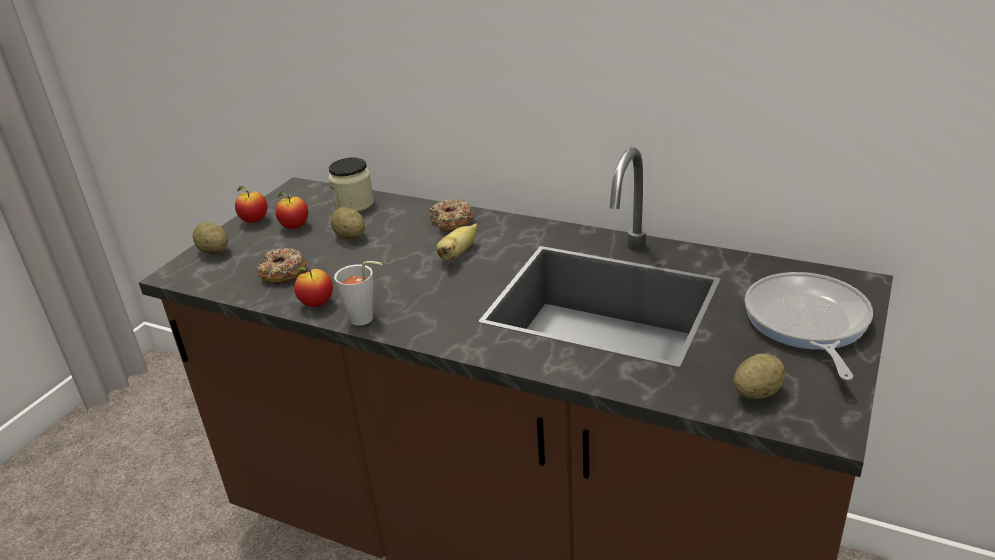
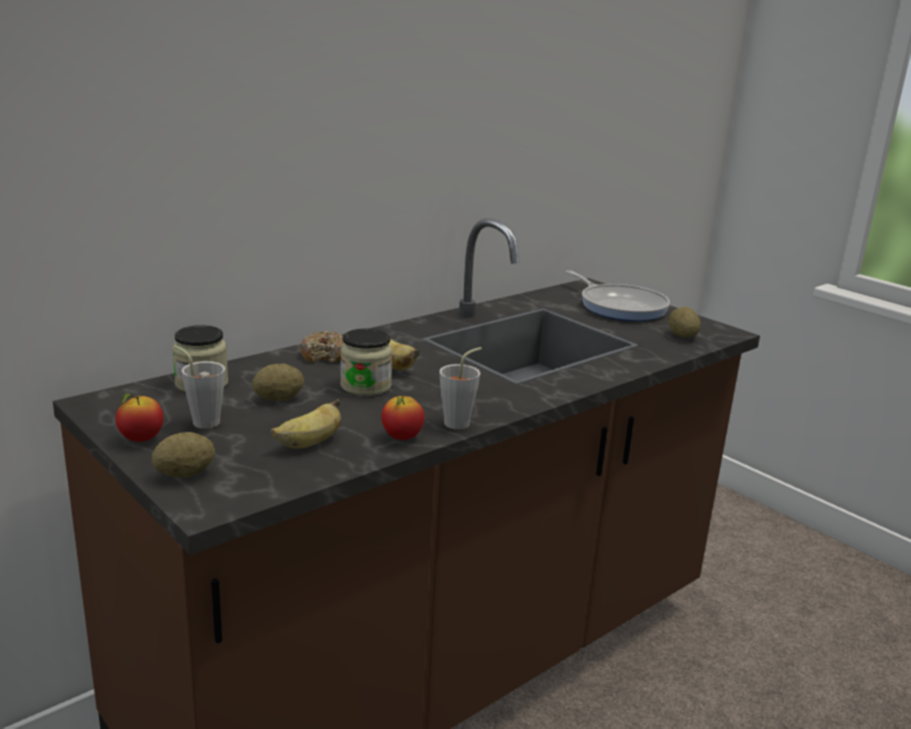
camera: 70 degrees left, 10 degrees down
(283, 273) = (309, 443): donut -> banana
(295, 226) = (202, 420): apple -> grey cup
(404, 258) = (365, 386): none -> jar
(806, 323) = (620, 306): frying pan -> frying pan turned 150 degrees counterclockwise

